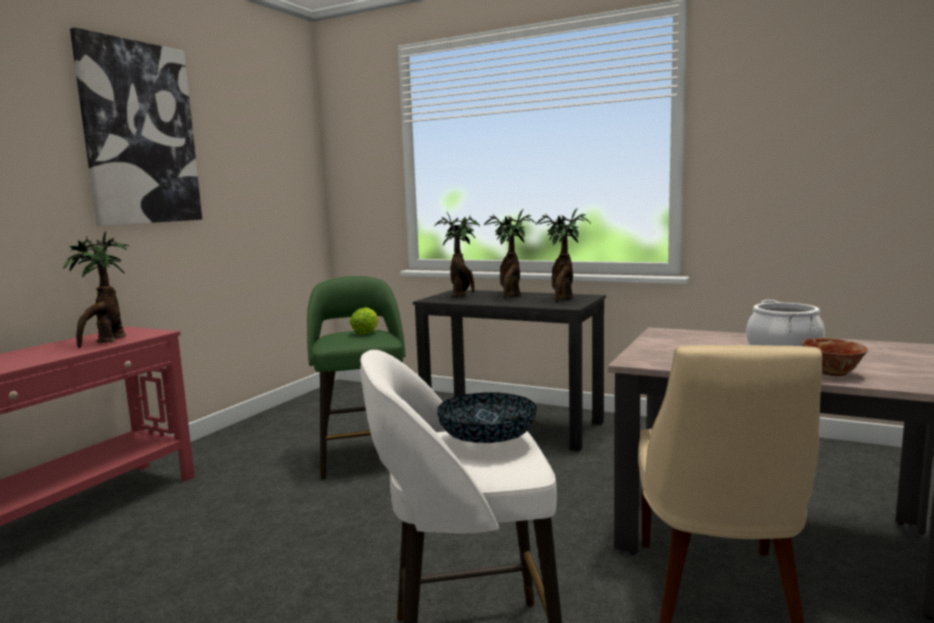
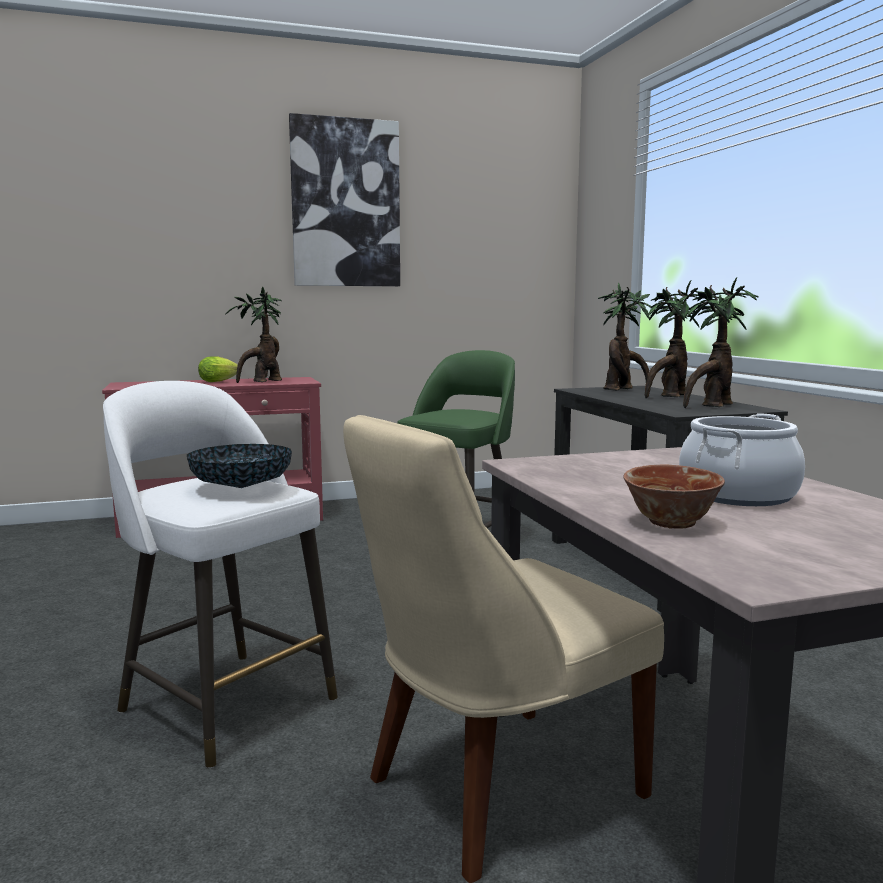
camera: 45 degrees right, 0 degrees up
(367, 332) = (474, 411): lettuce -> lettuce (220, 381)

